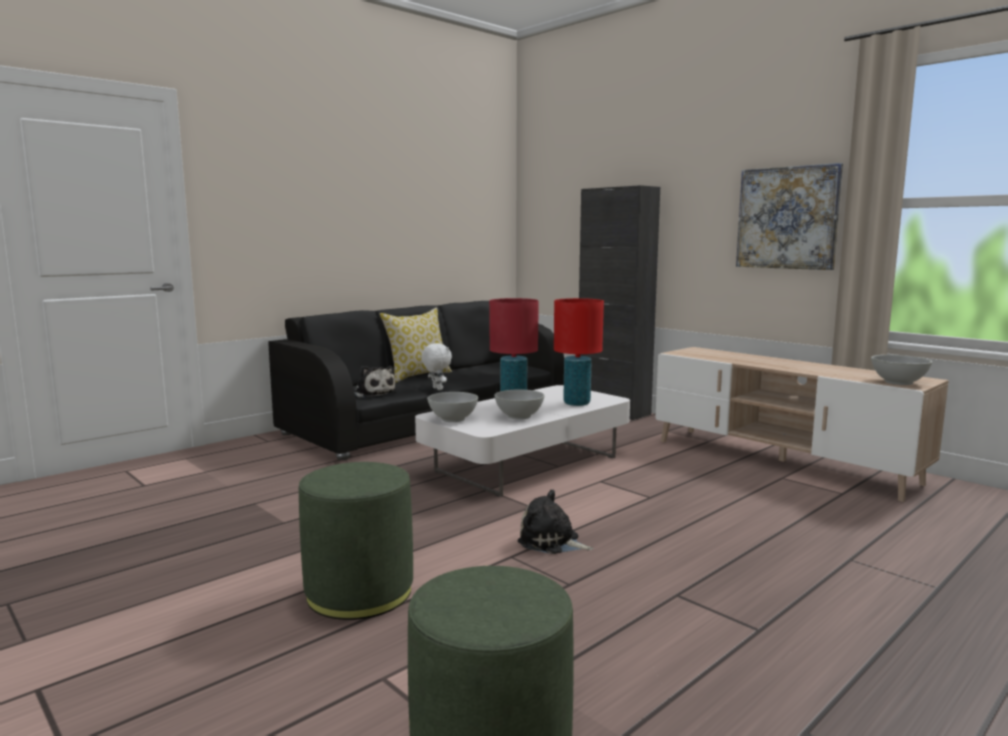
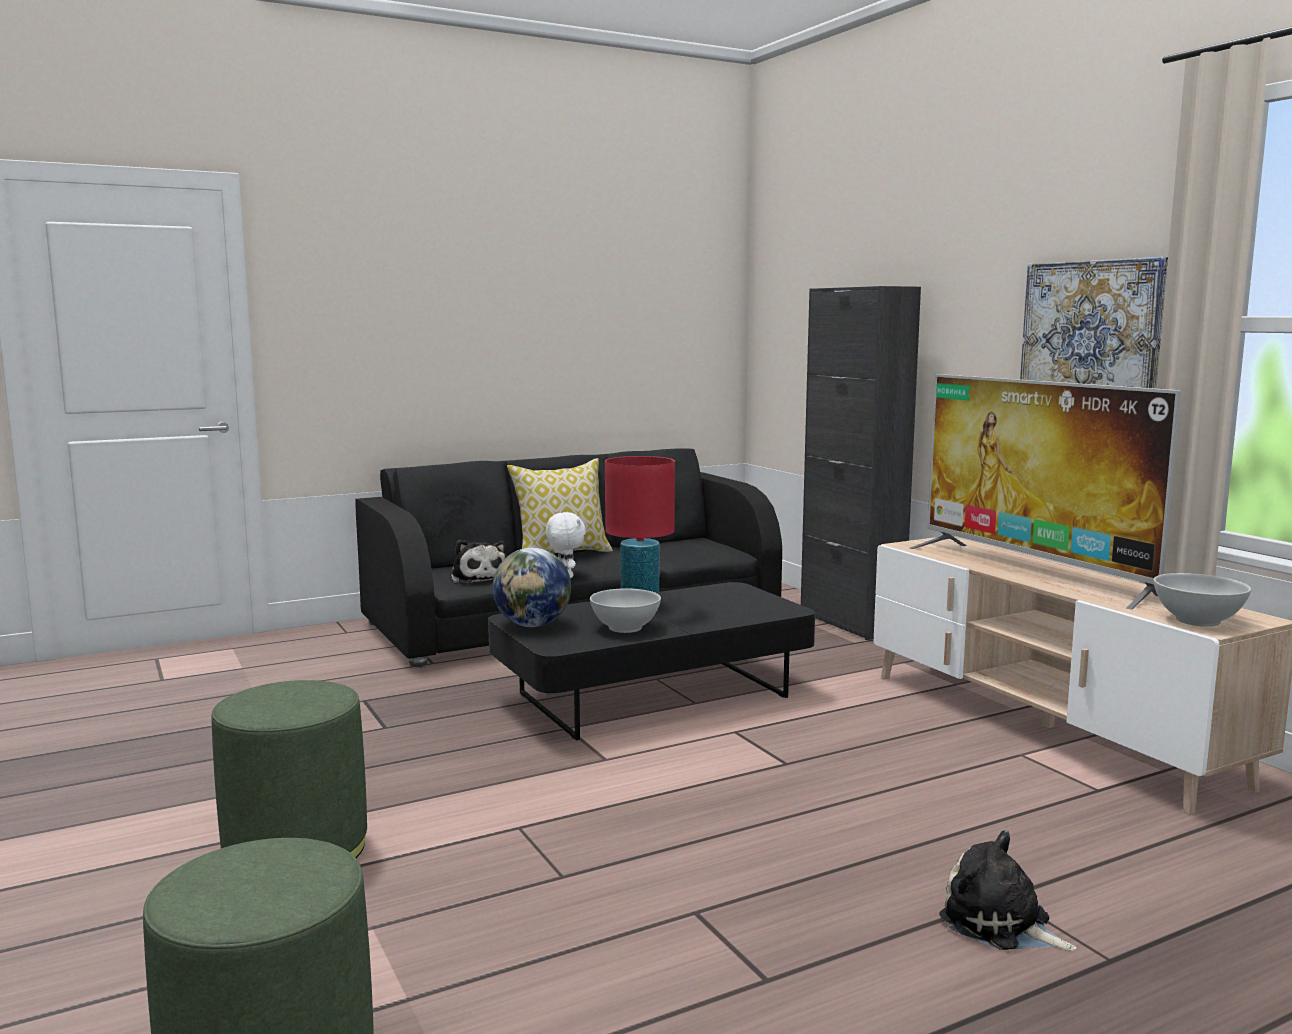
camera: 15 degrees right, 0 degrees up
(453, 419) = (533, 625): white bowl -> globe
(527, 464) = (653, 696): white coffee table -> black coffee table
(551, 542) = (590, 813): plush toy -> plush toy (1000, 924)
(577, 403) = (728, 613): red table lamp -> none
(770, 362) = (1033, 571): none -> television

